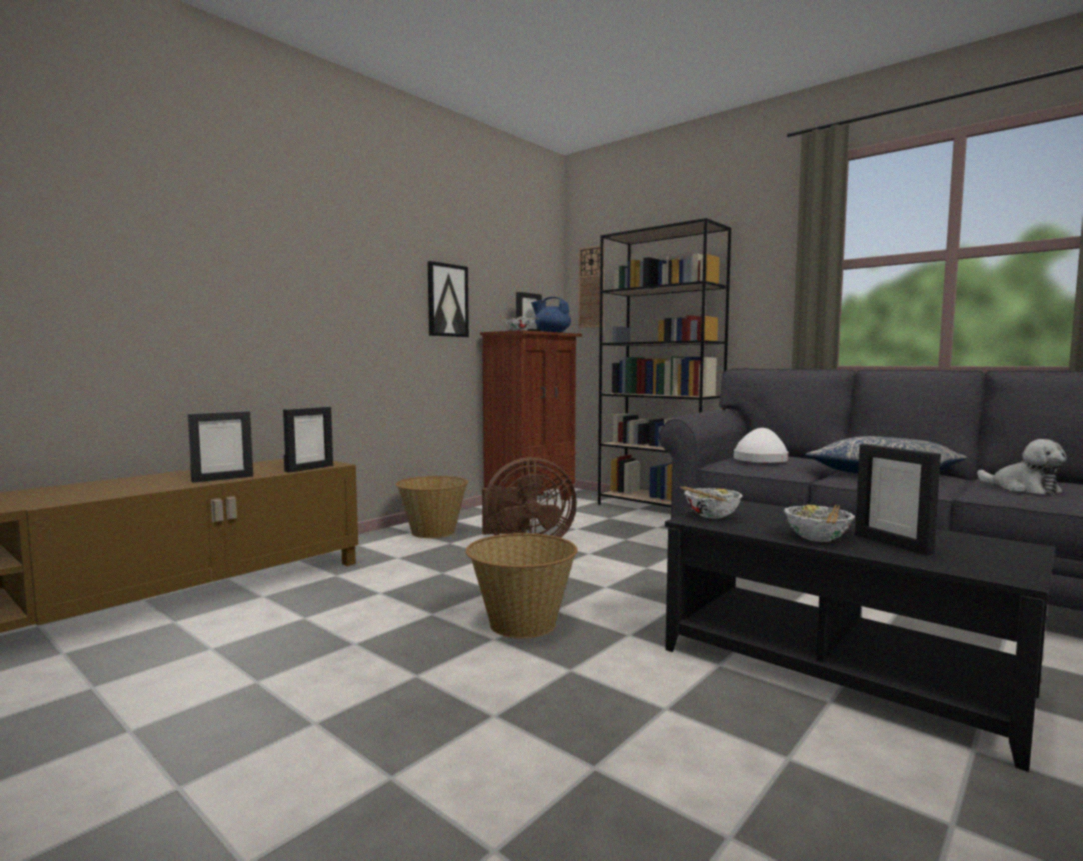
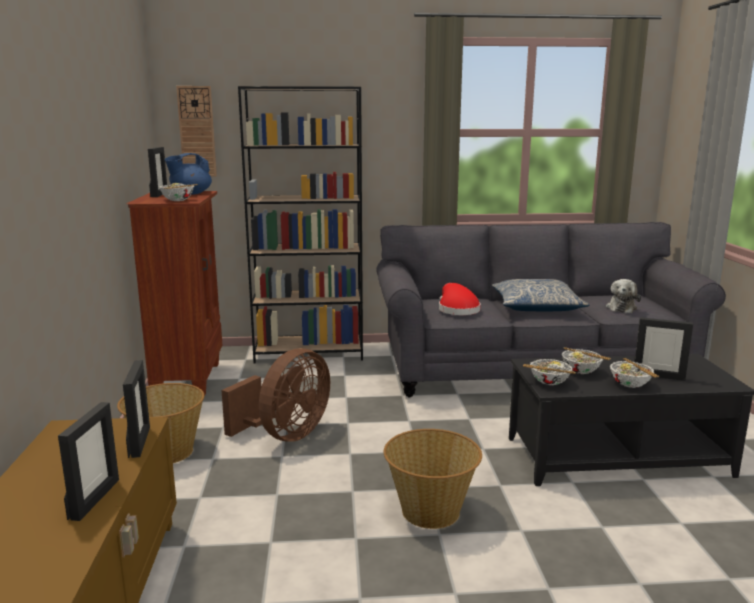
camera: 45 degrees left, 10 degrees up
(447, 300) = (101, 172): picture -> none
(760, 460) = (457, 309): white hat -> red hat
(783, 518) = (581, 371): none -> bowl
(1023, 488) = (621, 307): plush toy -> plush toy turned 90 degrees clockwise

